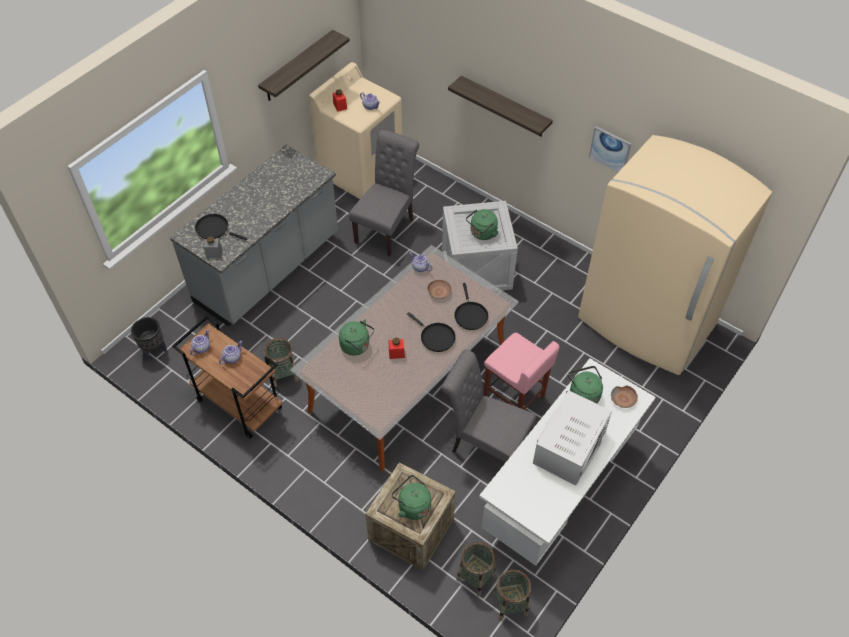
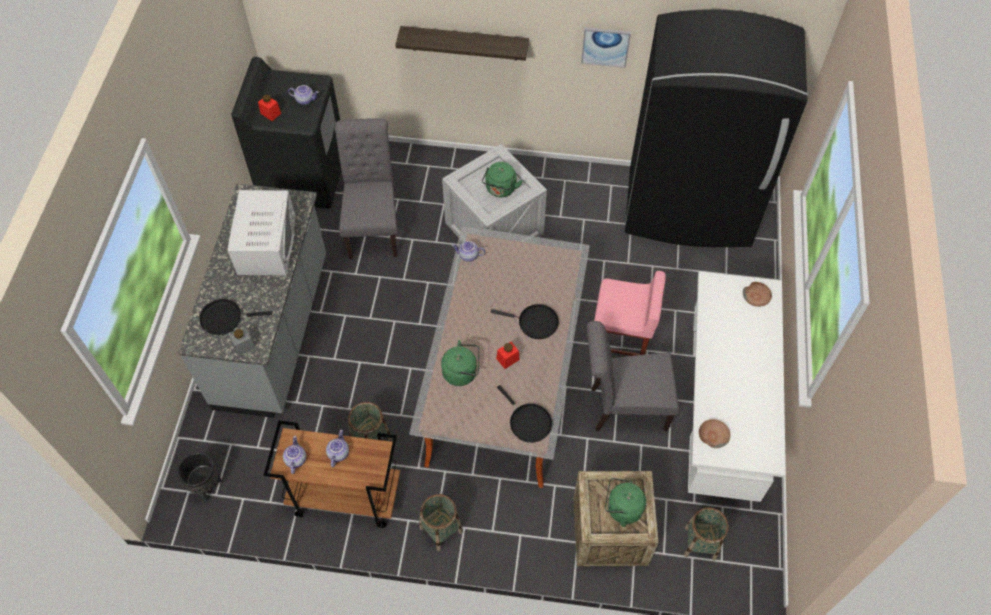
camera: 30 degrees left, 5 degrees up
(297, 67) = (213, 88): shelf -> none
(361, 172) = (303, 177): beige washing machine -> black washing machine
(439, 292) = (505, 272): brown bowl -> brown bowl (712, 435)
(470, 315) = (553, 282): black frying pan -> black frying pan (528, 422)
(510, 604) = (748, 551): basket -> basket (441, 529)
(569, 446) = (740, 370): white microwave -> white microwave (266, 244)
(583, 394) = (717, 311): green kettle -> none
(645, 323) = (689, 209): beige fridge -> black fridge

